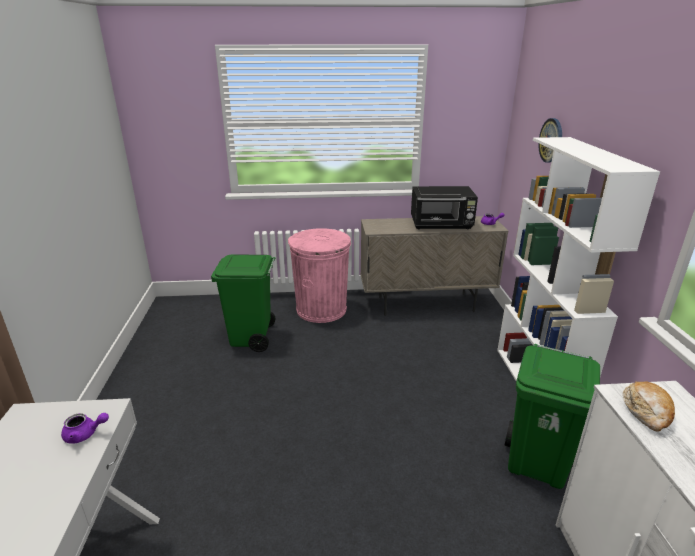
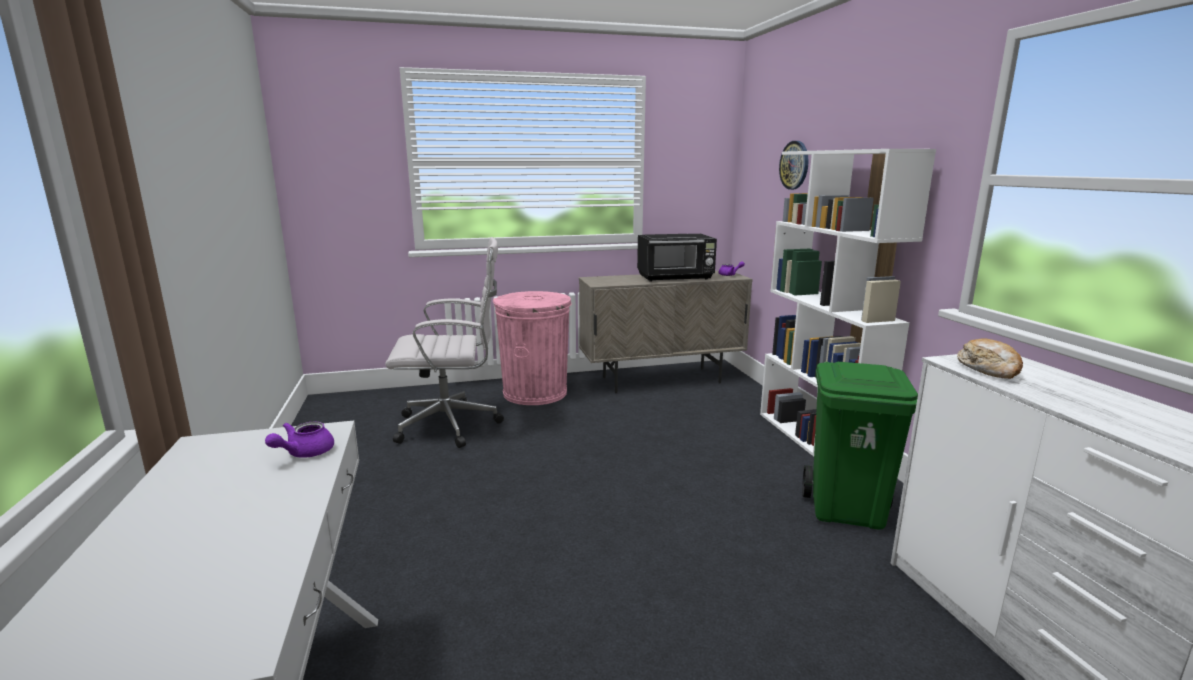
camera: 10 degrees left, 10 degrees down
(85, 434) = (304, 453): purple teapot -> purple teapot turned 135 degrees clockwise
(252, 338) = (453, 425): green trash can -> white office chair

